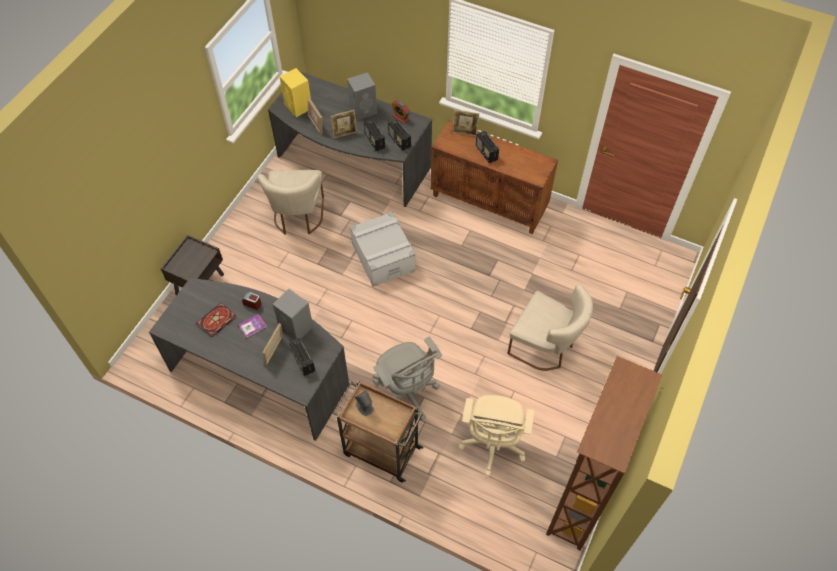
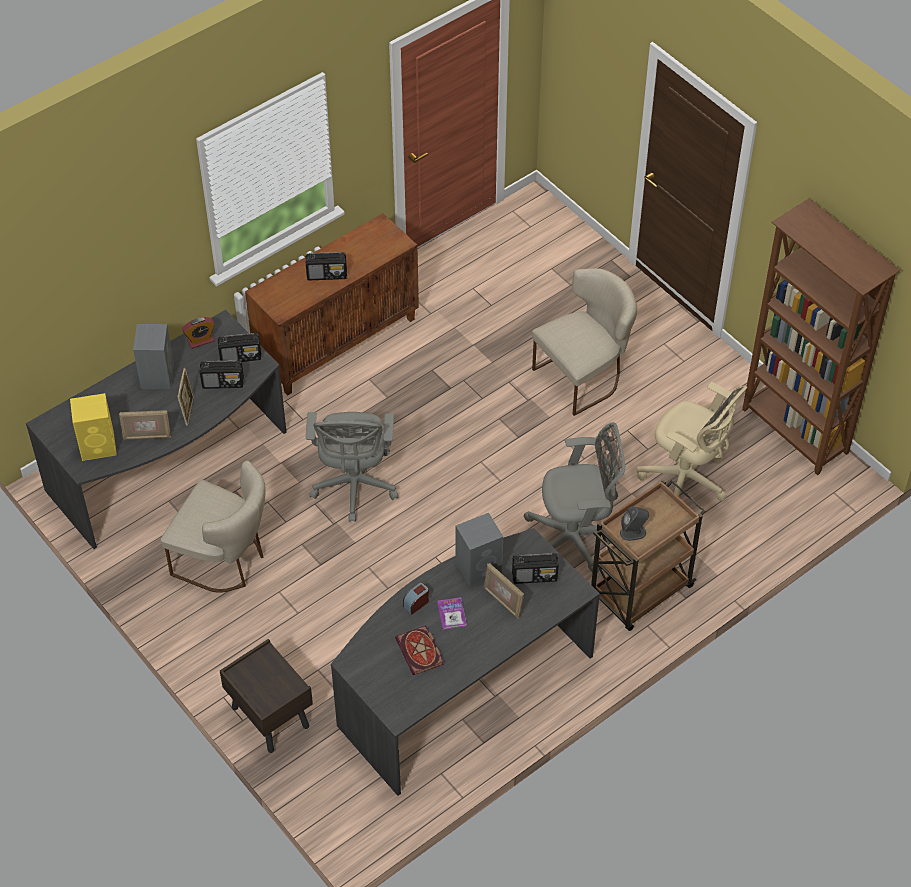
camera: 65 degrees left, 5 degrees down
(383, 257) = (354, 487): grey storage box -> grey office chair
(464, 133) = (279, 283): picture frame -> none

